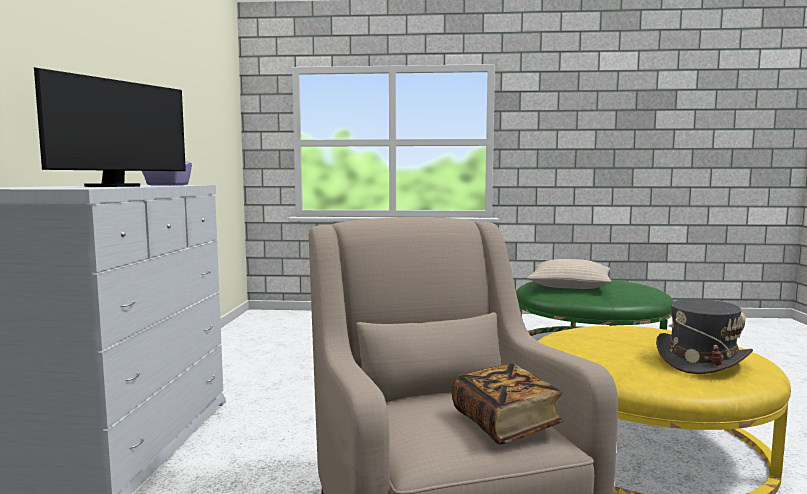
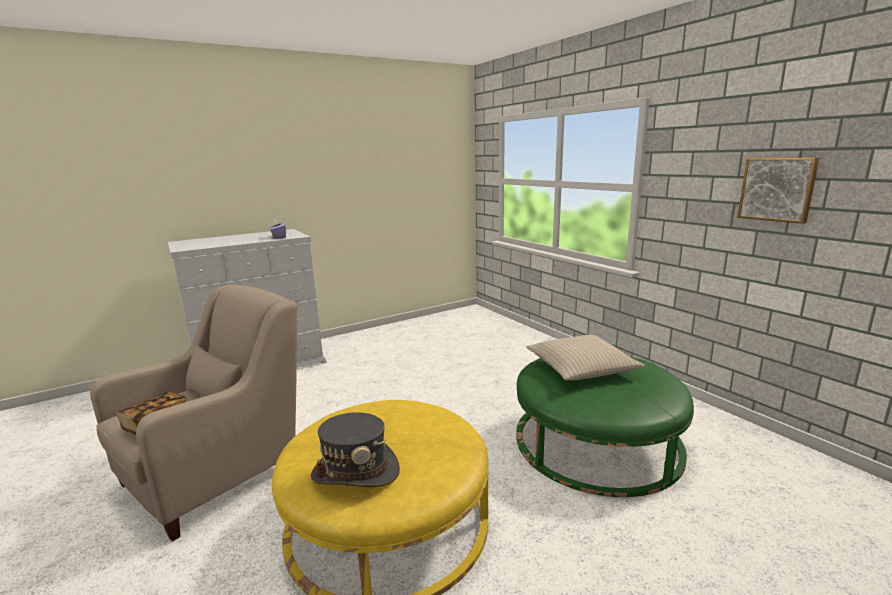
camera: 55 degrees right, 10 degrees up
(116, 186) = (229, 242): monitor -> none
(606, 137) = (777, 189): none -> picture

